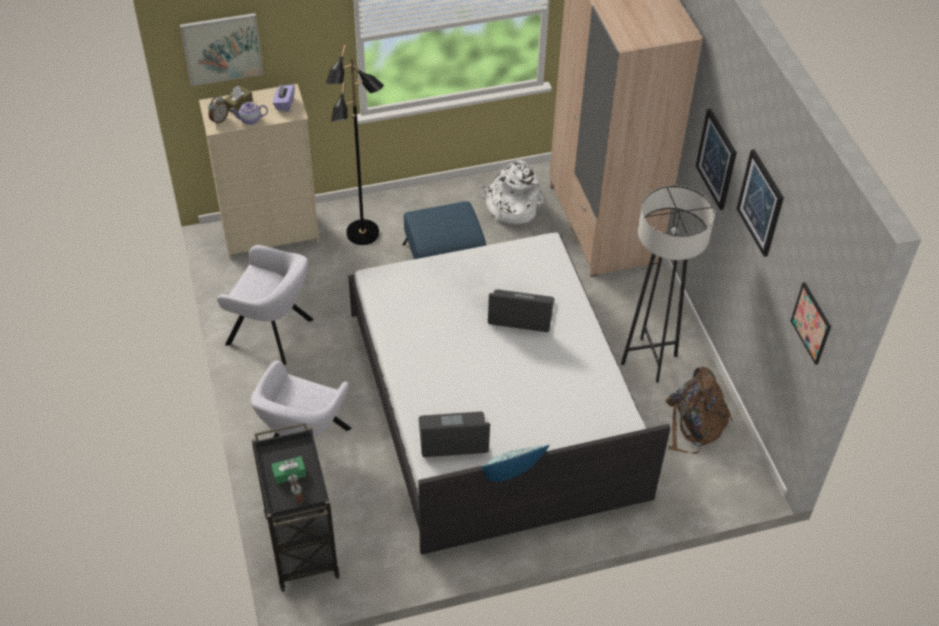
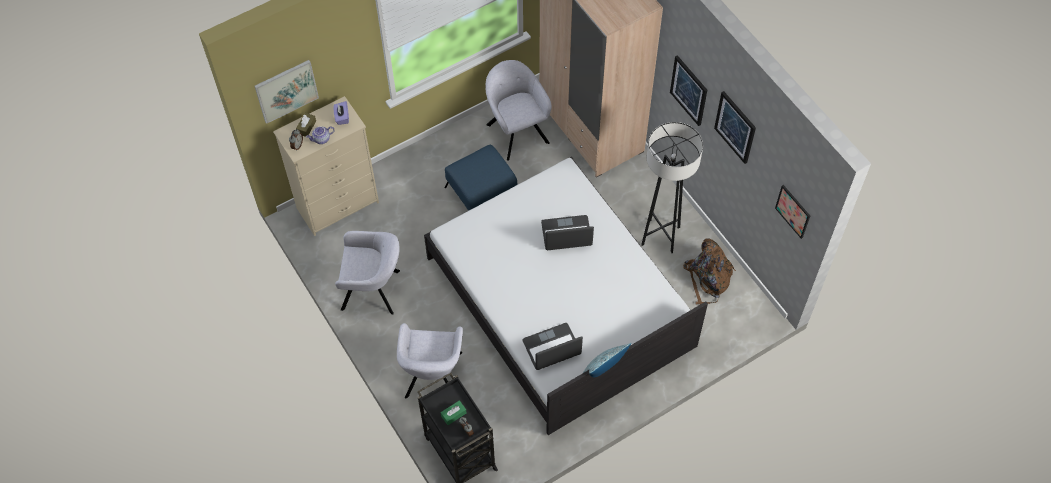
camera: 15 degrees left, 10 degrees up
(363, 234) = (410, 186): black floor lamp -> none
(511, 206) = (516, 131): white backpack -> grey armchair

